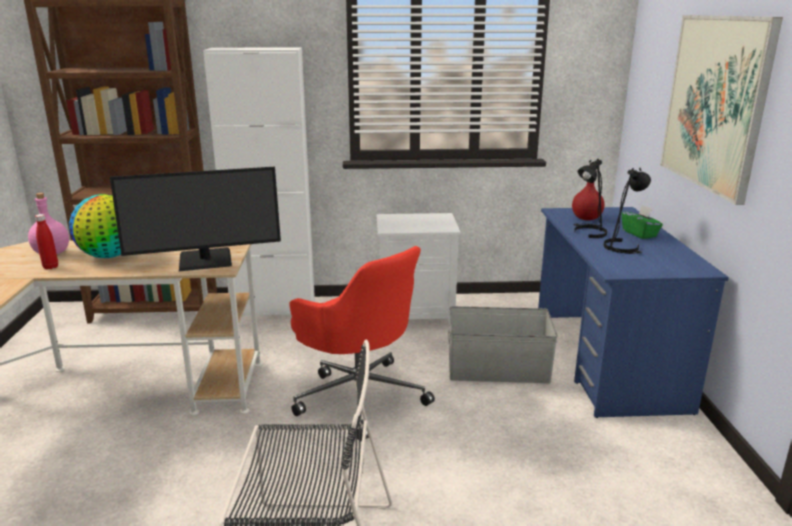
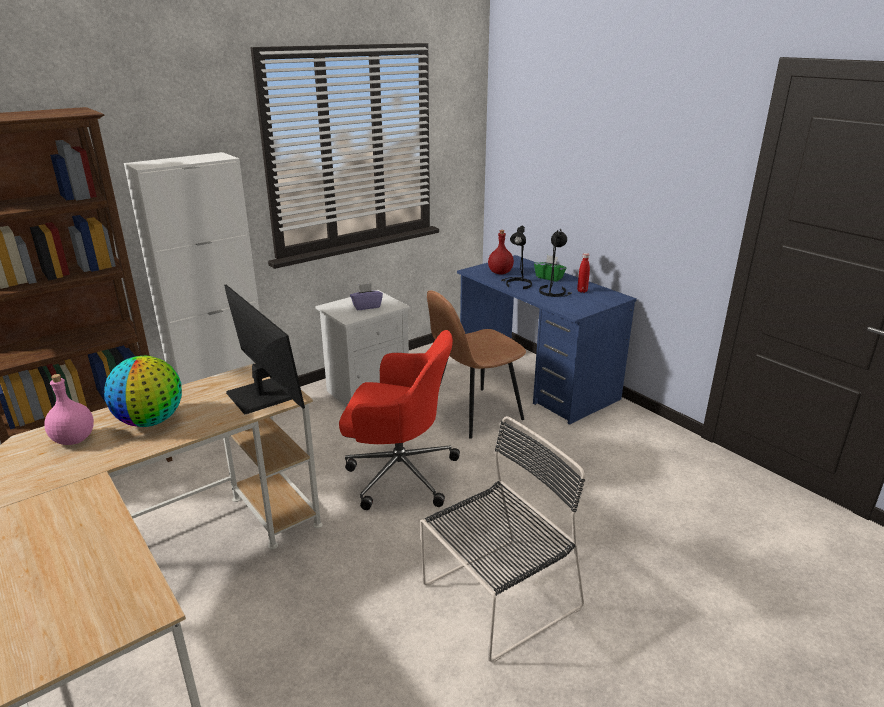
camera: 35 degrees left, 5 degrees up
(50, 267) = (104, 453): red bottle -> red bottle (582, 291)
(205, 260) = (261, 395): monitor -> monitor turned 75 degrees counterclockwise
(419, 223) = (366, 306): none -> purple tissue box
(497, 369) = (474, 413): grey storage box -> brown chair
(715, 103) = (599, 173): picture -> none

